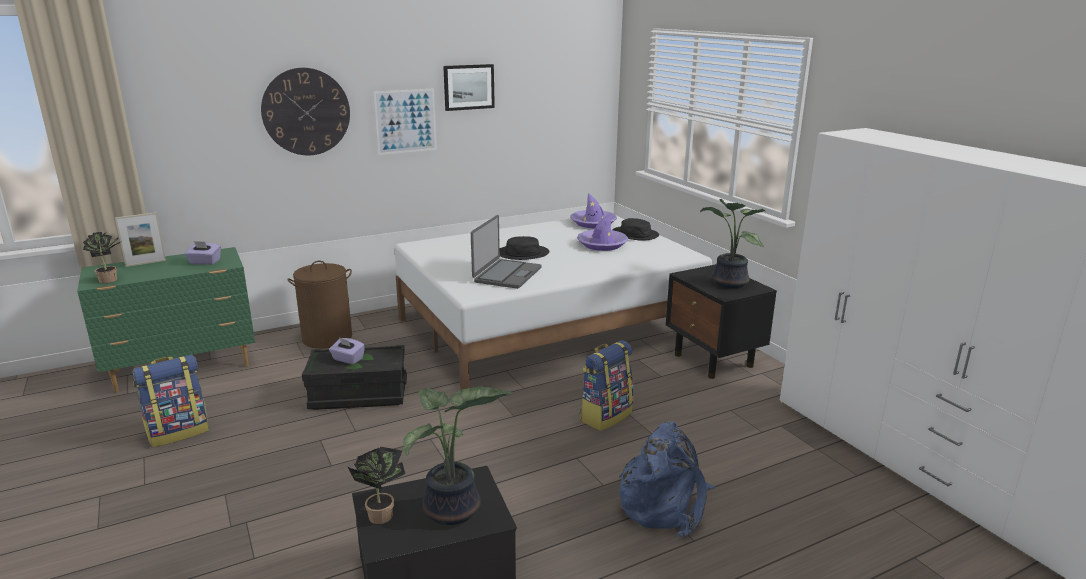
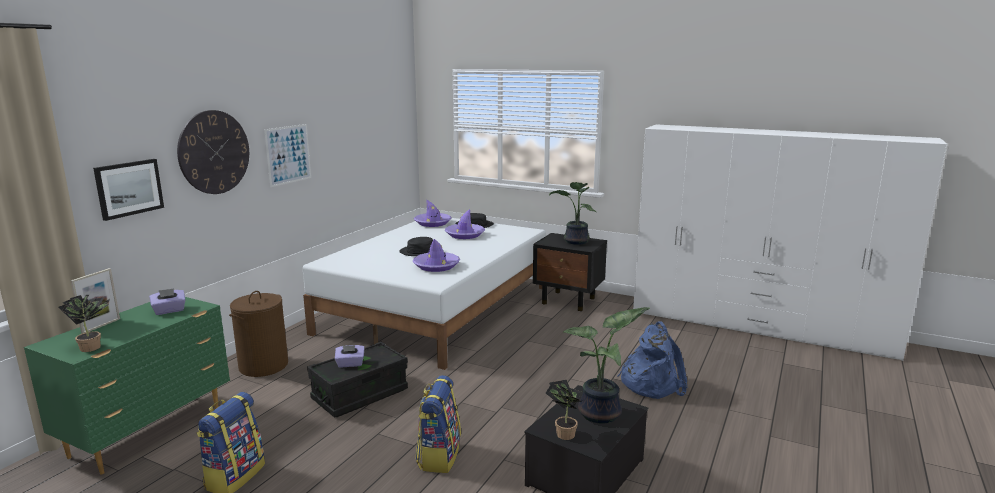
camera: 35 degrees left, 5 degrees down
(468, 87) = (329, 121): picture -> picture (129, 188)
(506, 275) = (436, 266): laptop -> purple hat
(605, 415) = (552, 350): backpack -> backpack (438, 456)

